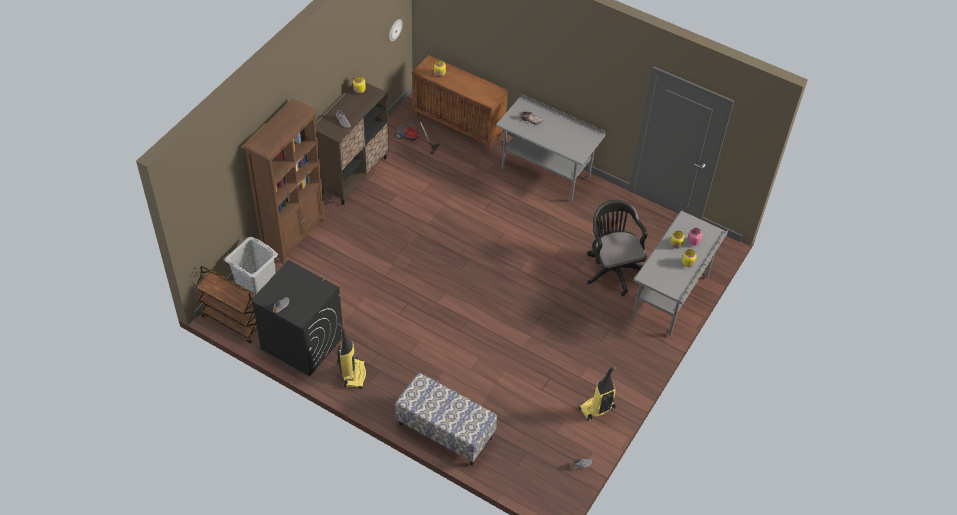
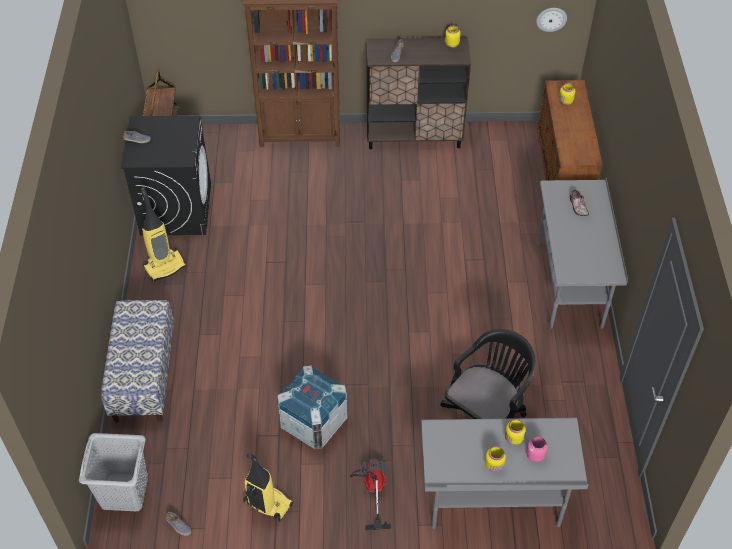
camera: 60 degrees right, 0 degrees up
(256, 286) = (218, 143): grey laundry basket -> grey laundry basket (125, 492)
(412, 140) = (502, 154): vacuum cleaner -> vacuum cleaner (372, 490)
(553, 355) = (313, 422): none -> crate

